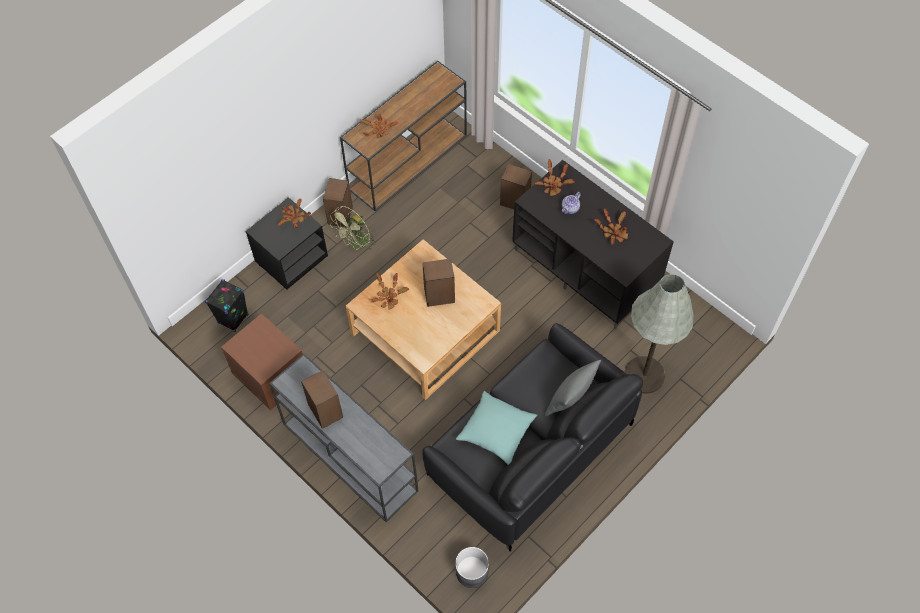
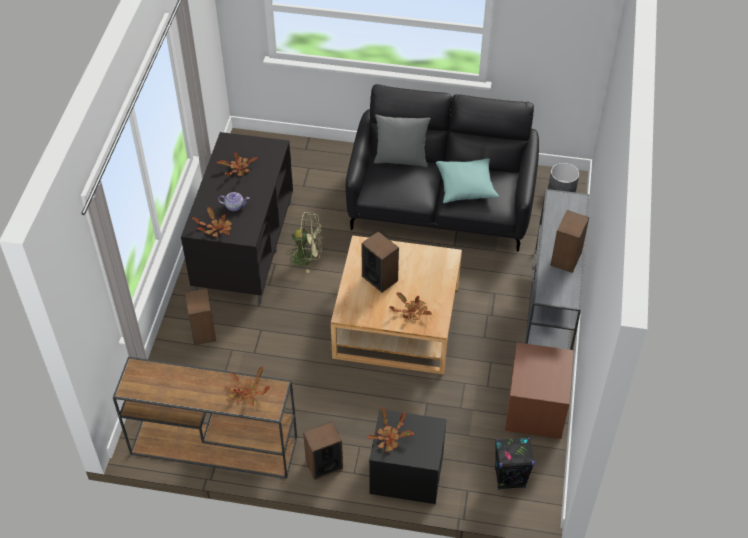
camera: 125 degrees left, 10 degrees down
(356, 244) = (347, 429): green fan -> green fan (307, 257)
(644, 375) = (319, 169): grey floor lamp -> none

